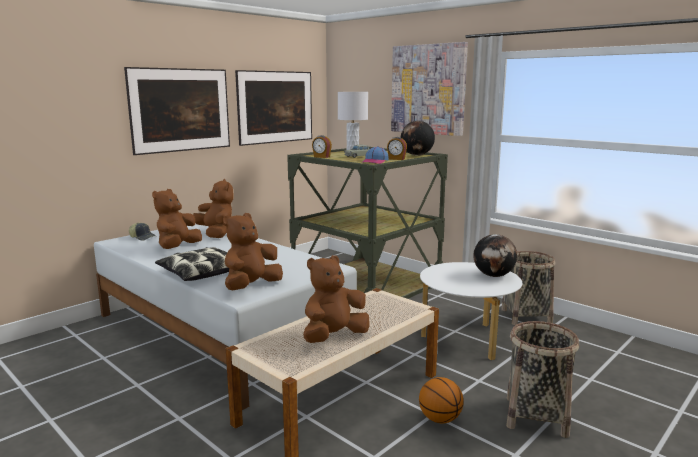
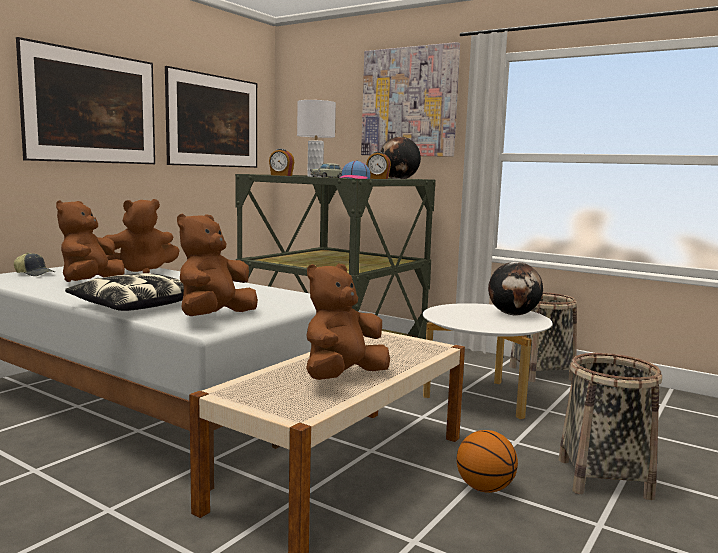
camera: 10 degrees left, 5 degrees down
(216, 234) = (141, 271): brown plush toy -> brown plush toy turned 105 degrees clockwise

